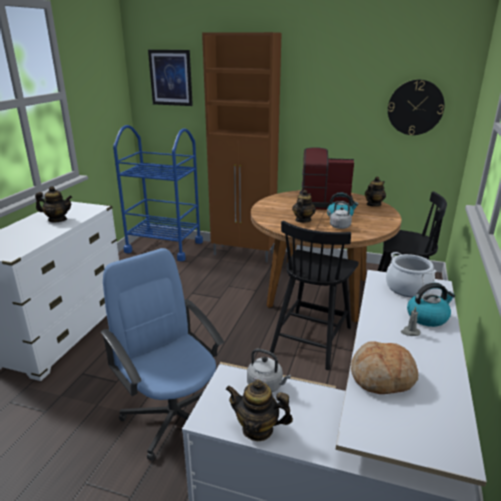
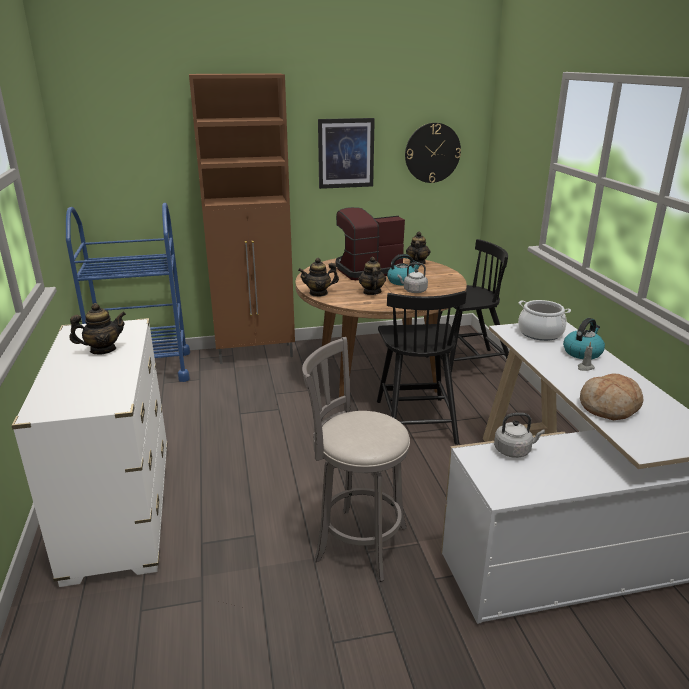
camera: 30 degrees left, 0 degrees up
(171, 78) = (124, 135): picture -> picture (346, 153)
(173, 416) = (356, 542): blue office chair -> grey stool
(258, 429) = (550, 485): teapot -> teapot (318, 293)

